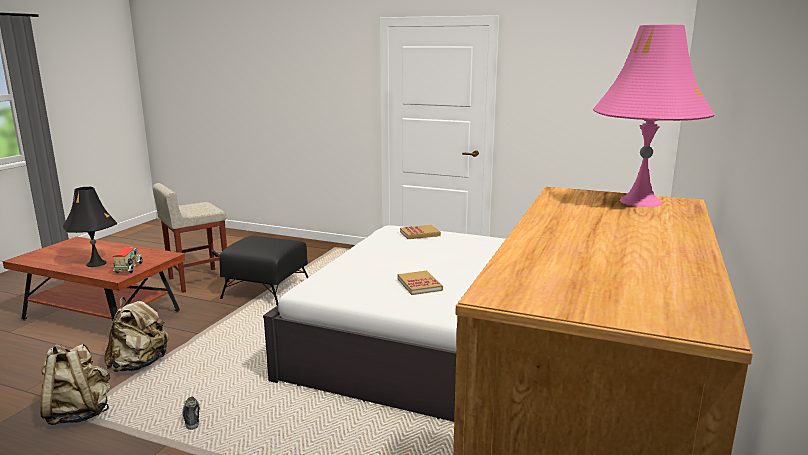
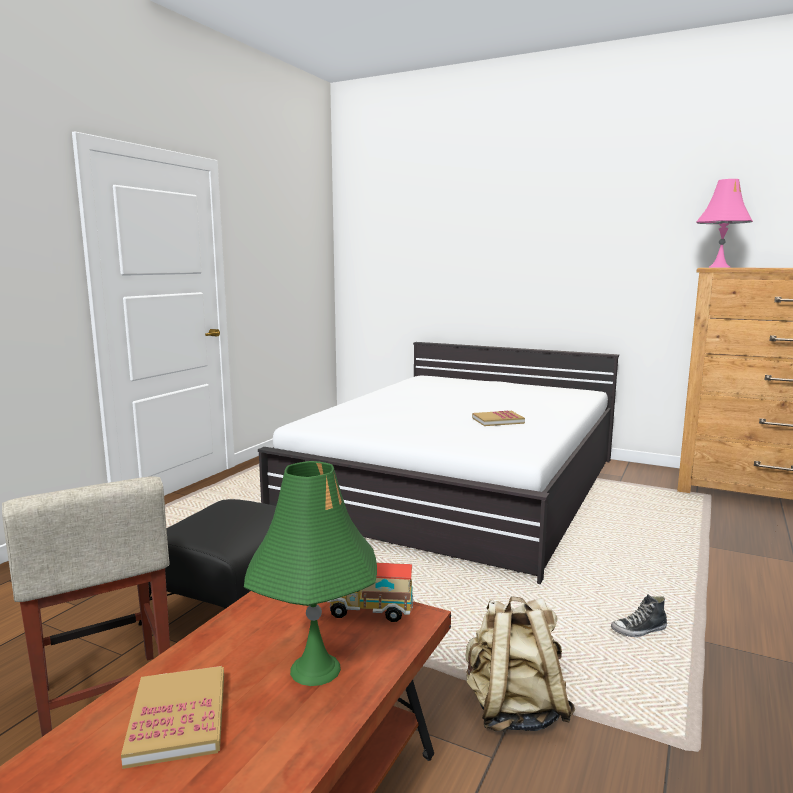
camera: 85 degrees left, 5 degrees down
(79, 413) = (685, 744): beige backpack -> none
(96, 263) = (316, 669): black table lamp -> green table lamp
(420, 234) = (340, 414): book -> book (178, 718)

